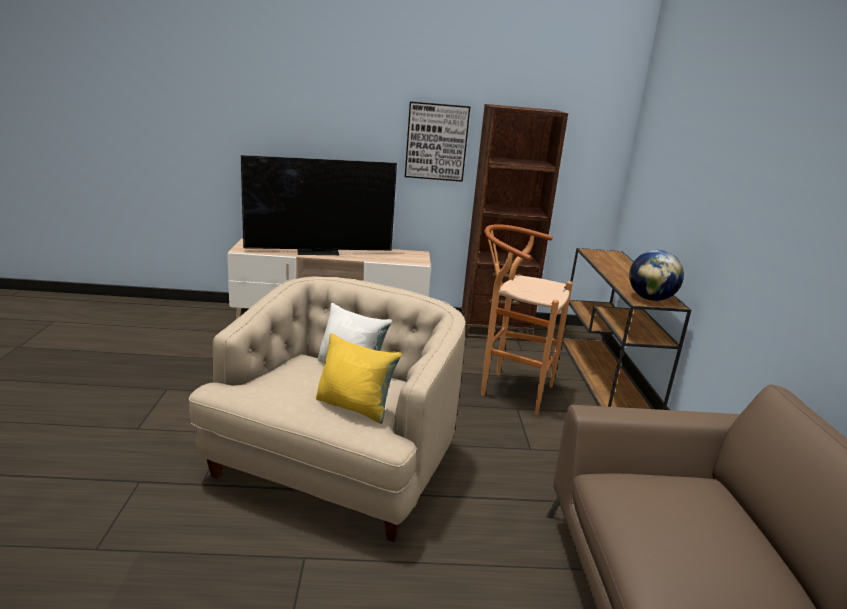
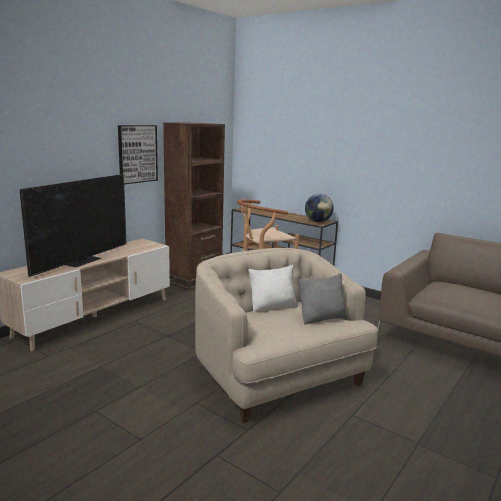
camera: 50 degrees left, 5 degrees down
(355, 407) = (322, 318): yellow pillow -> grey pillow

